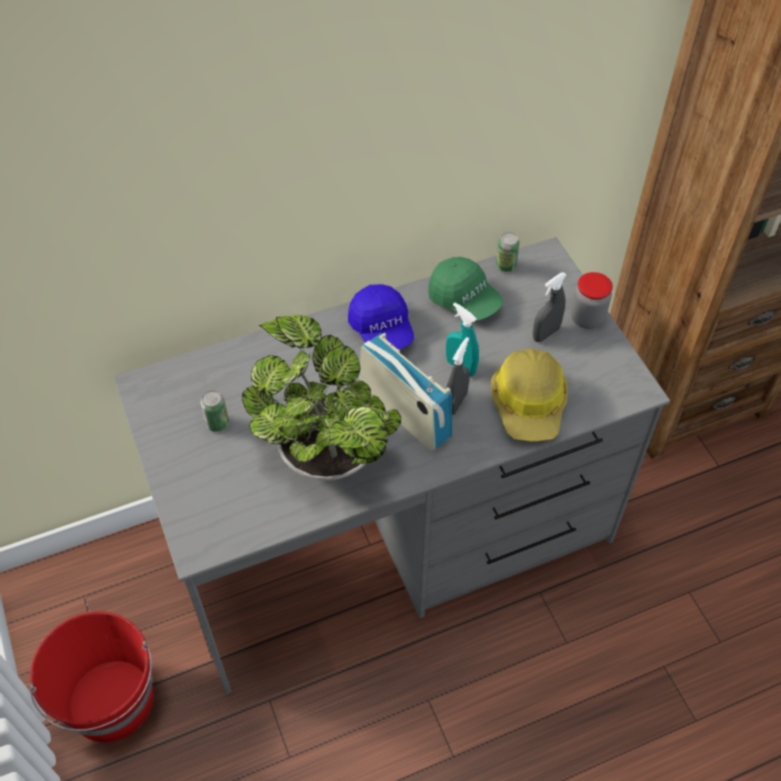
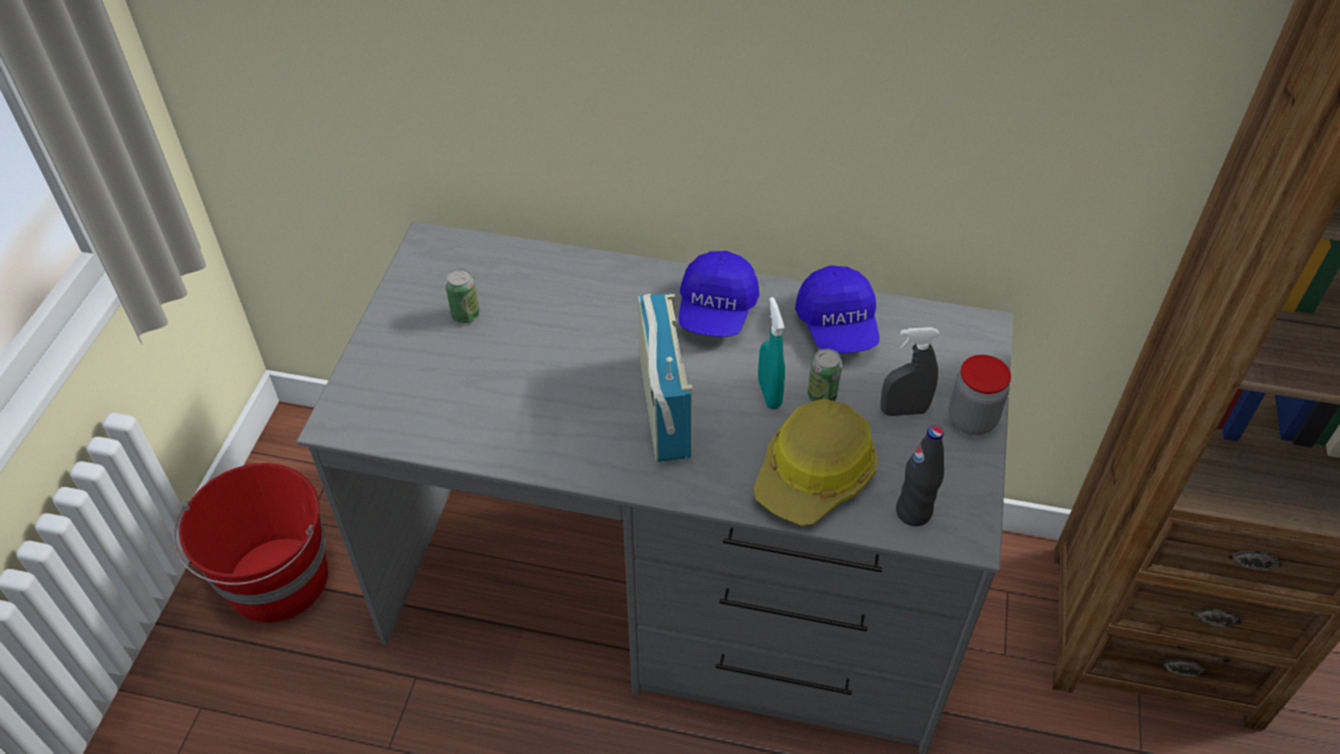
camera: 35 degrees right, 5 degrees down
(324, 451) = (544, 399): potted plant -> none
(455, 403) = (729, 428): grey spray bottle -> none
(464, 300) = (838, 326): green cap -> blue cap
(505, 266) = (920, 314): can -> can (822, 396)
(601, 394) = (913, 512): none -> black bottle

